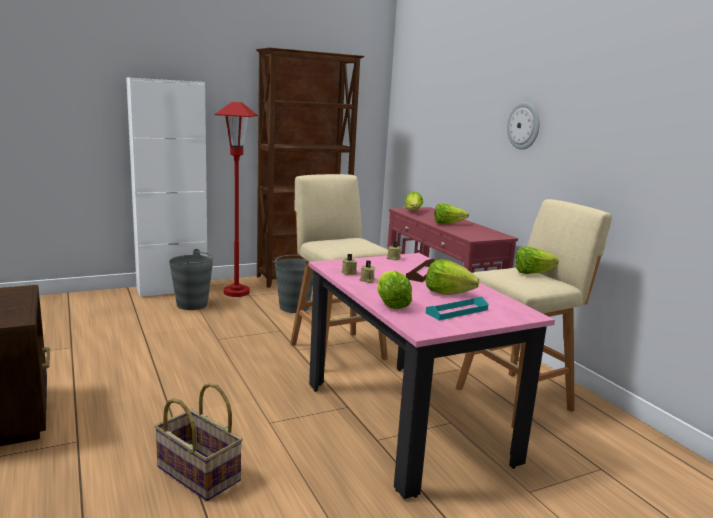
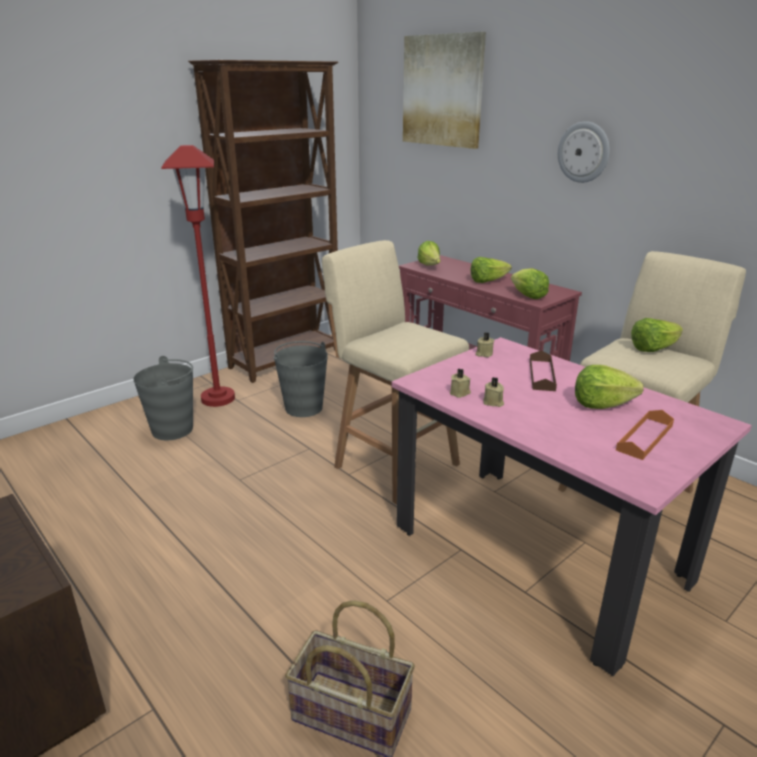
camera: 15 degrees left, 10 degrees up
(172, 289) = (130, 410): white cabinet -> none
(391, 304) = (562, 442): lettuce -> lettuce (527, 296)
(440, 80) = (442, 91): none -> picture
(457, 311) = (644, 438): turquoise tray -> orange tray

